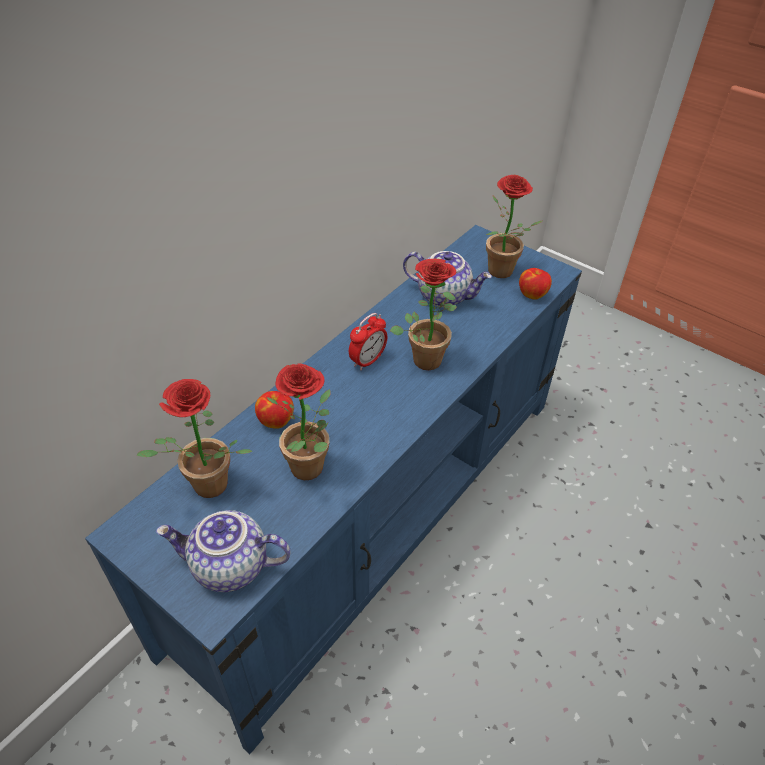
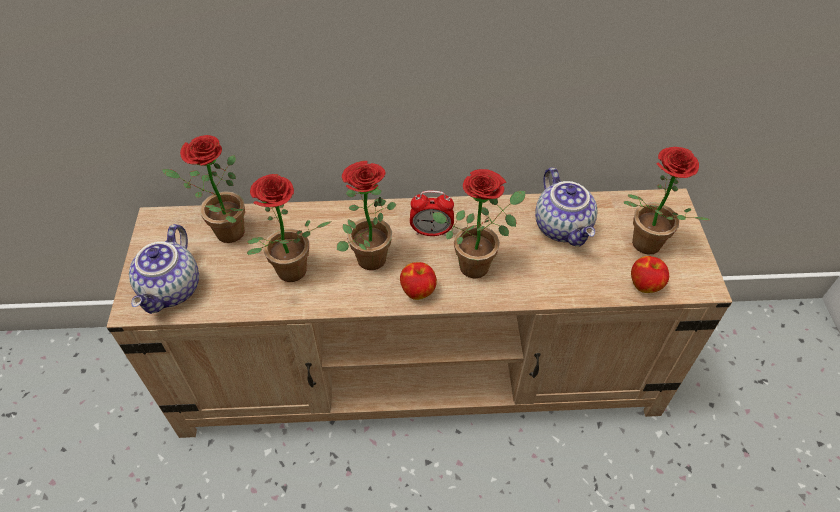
camera: 50 degrees right, 5 degrees up
(229, 567) = (173, 290): teapot -> teapot turned 135 degrees counterclockwise
(276, 420) = (317, 224): apple -> apple (418, 291)
(346, 410) = (367, 254): none -> potted plant
(377, 514) = (421, 372): blue tv stand -> beige tv stand

